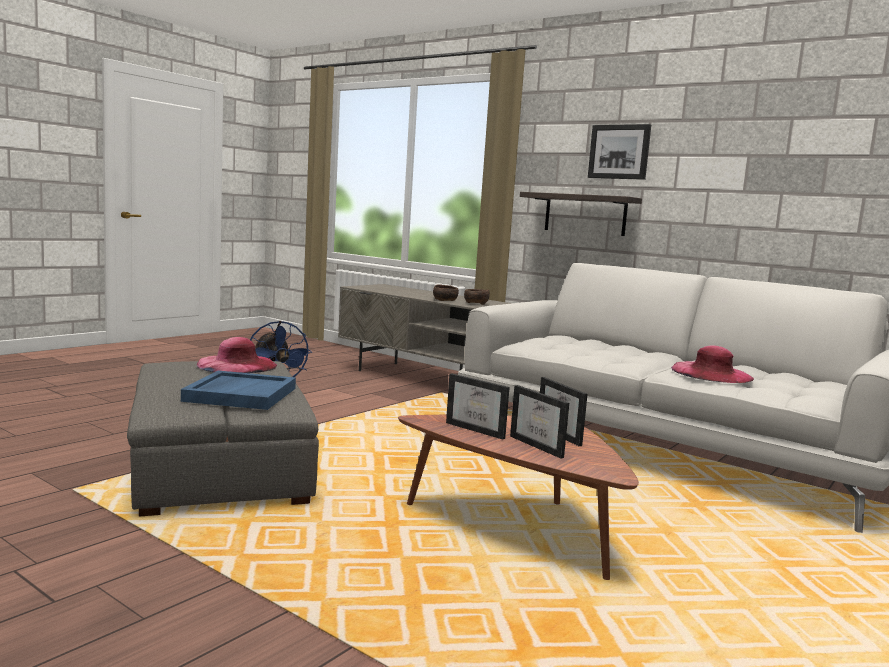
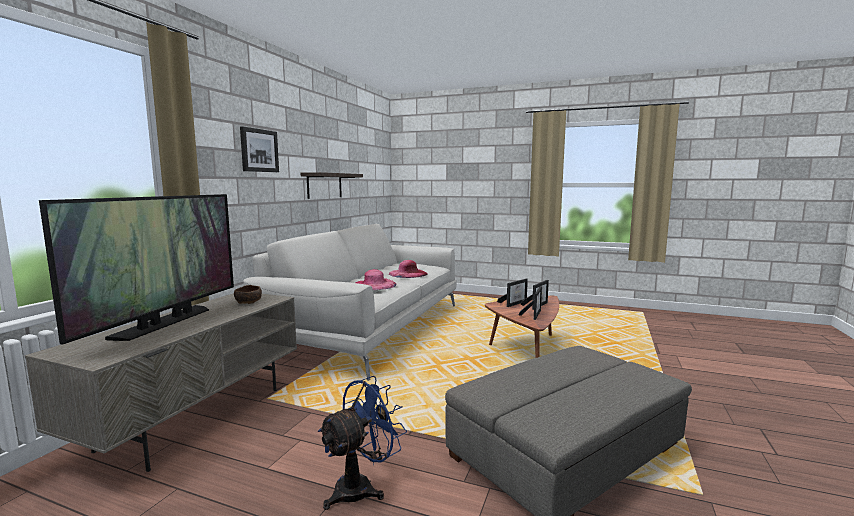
camera: 105 degrees left, 0 degrees up
(237, 364) = (510, 391): pink hat -> pink hat (374, 285)
(240, 394) = (586, 365): blue tray -> none
(426, 293) = (164, 323): none -> television
(445, 300) = (235, 311): brown bowl -> none
(585, 214) = (244, 202): shelf -> shelf (324, 185)

